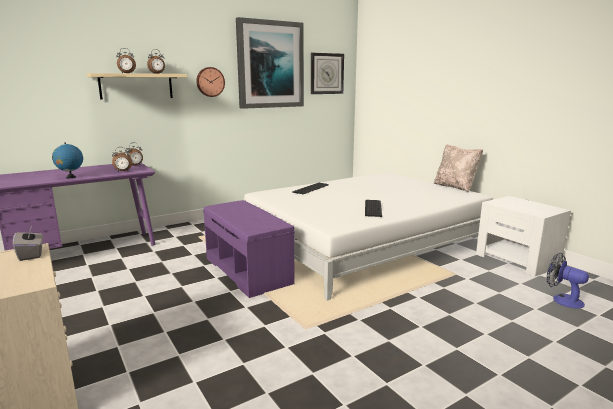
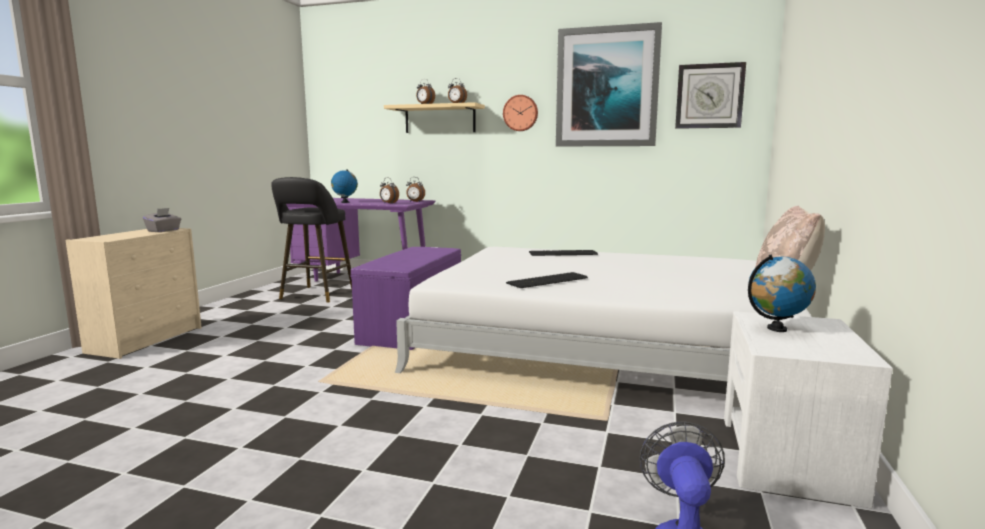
camera: 50 degrees right, 5 degrees down
(86, 279) = (315, 295): none -> black stool
(515, 205) = (777, 329): none -> globe

